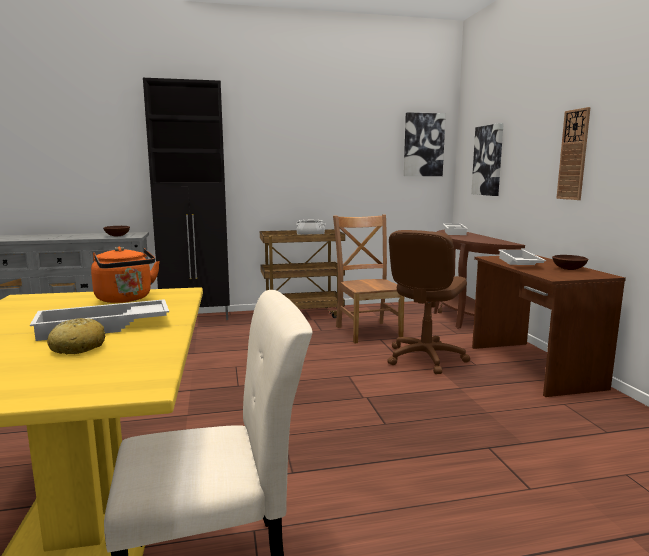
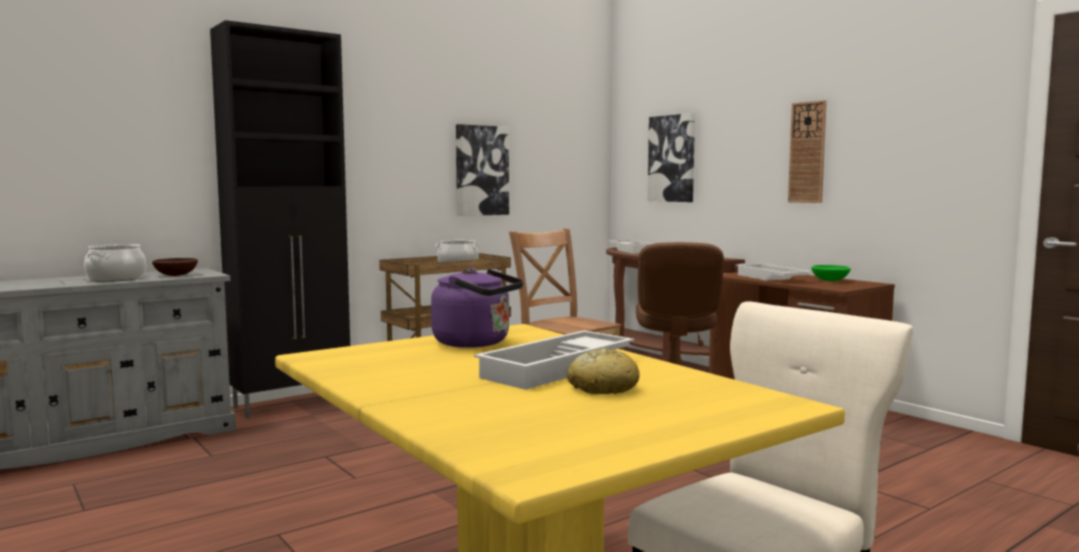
camera: 25 degrees left, 5 degrees down
(84, 236) = (116, 279): none -> cooking pot
(125, 299) = (476, 343): orange kettle -> purple kettle
(423, 145) = (576, 137): picture -> picture (481, 170)
(568, 269) = (829, 280): brown bowl -> green bowl

